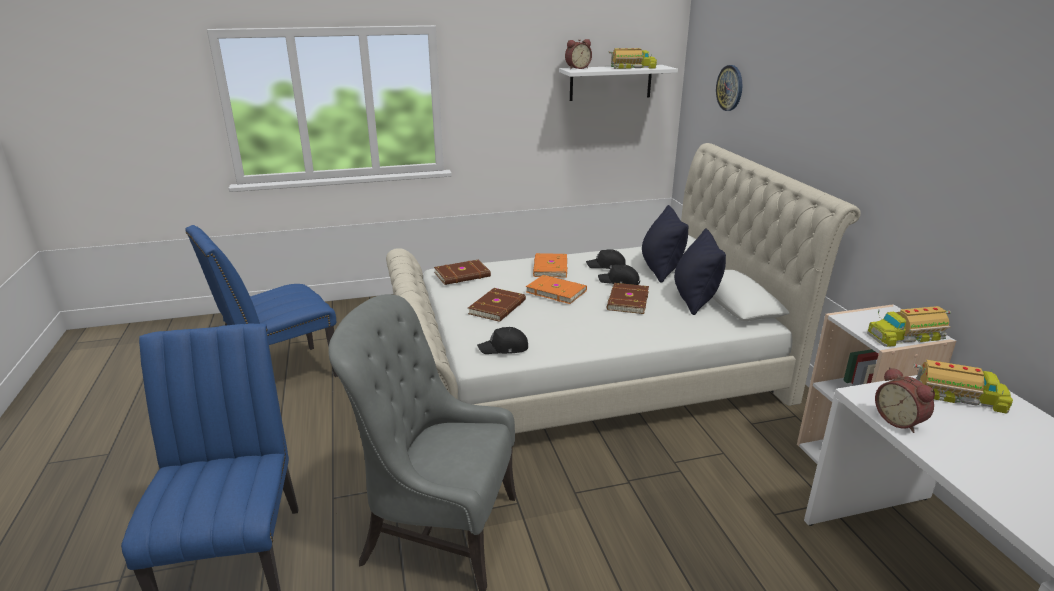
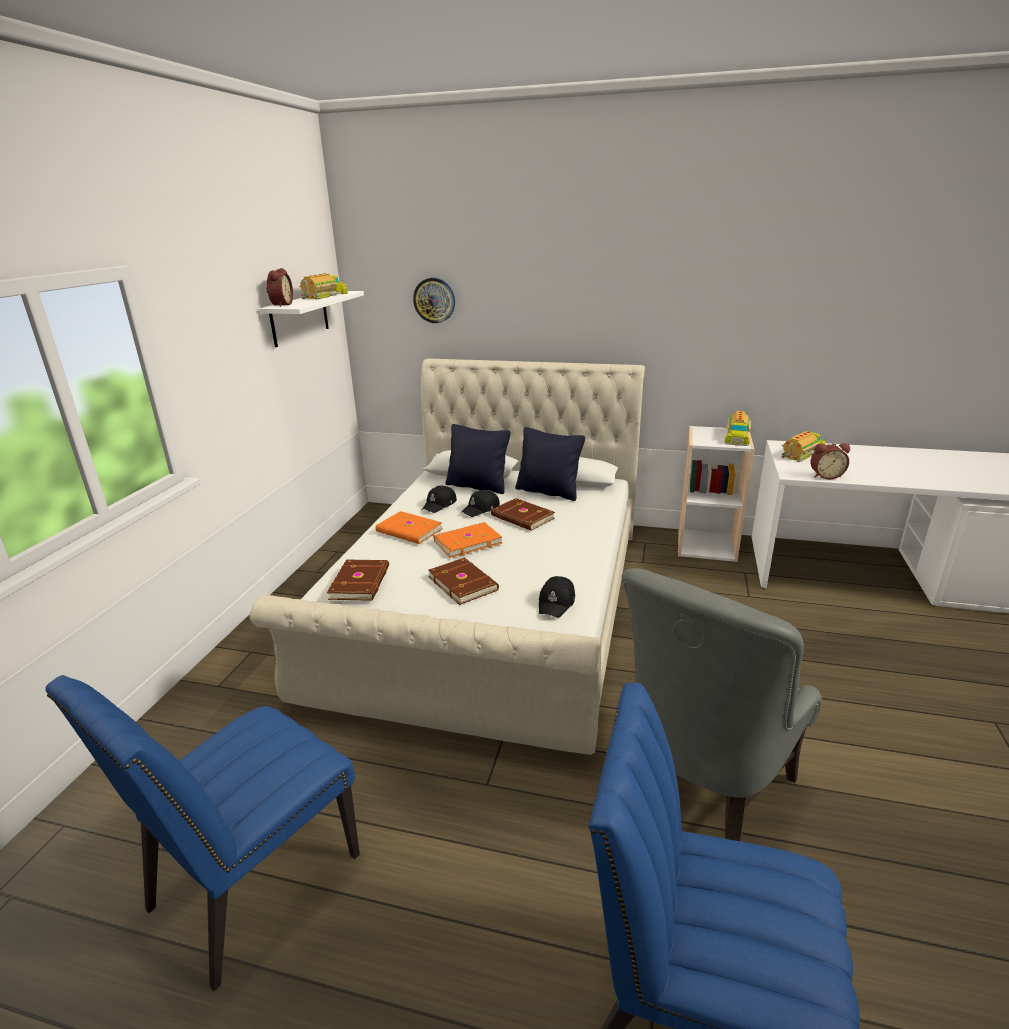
camera: 60 degrees left, 0 degrees up
(281, 375) = (256, 879): blue chair -> blue chair turned 45 degrees clockwise

